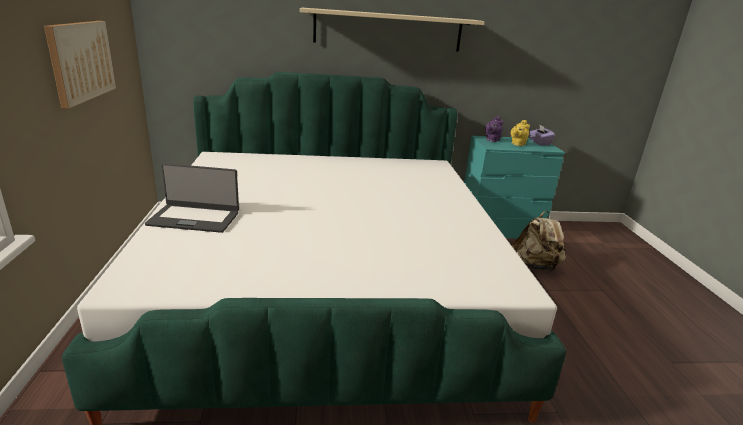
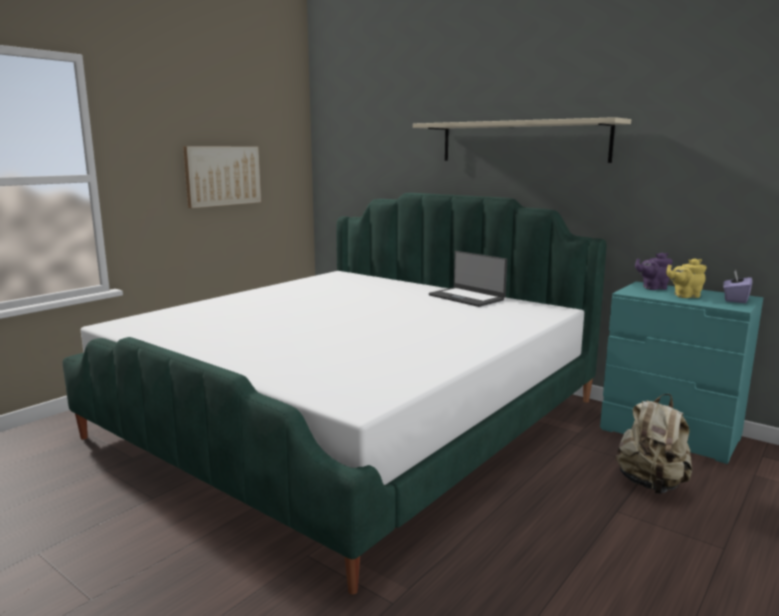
camera: 45 degrees right, 10 degrees down
(194, 218) = (230, 304): laptop -> laptop (467, 297)

